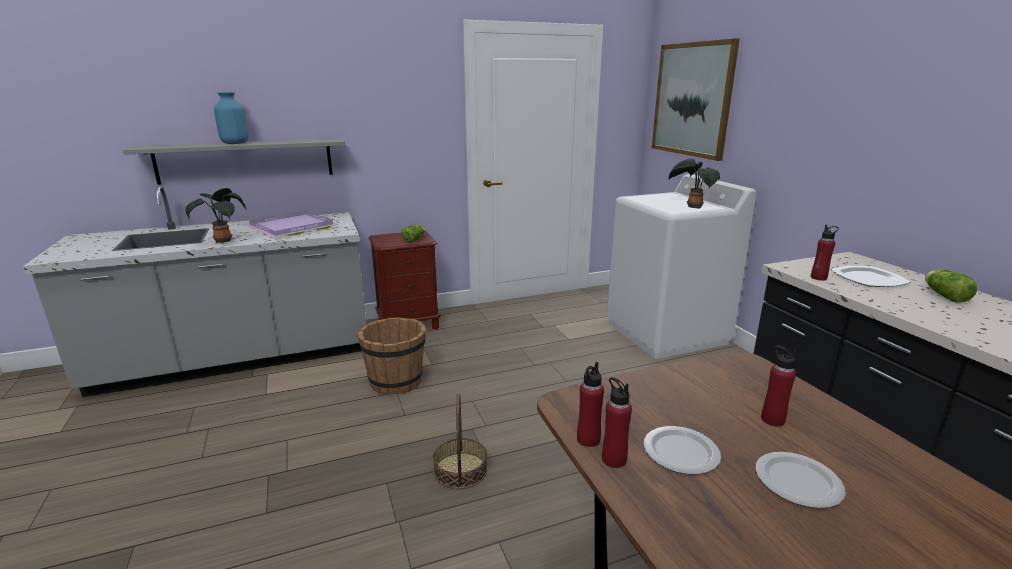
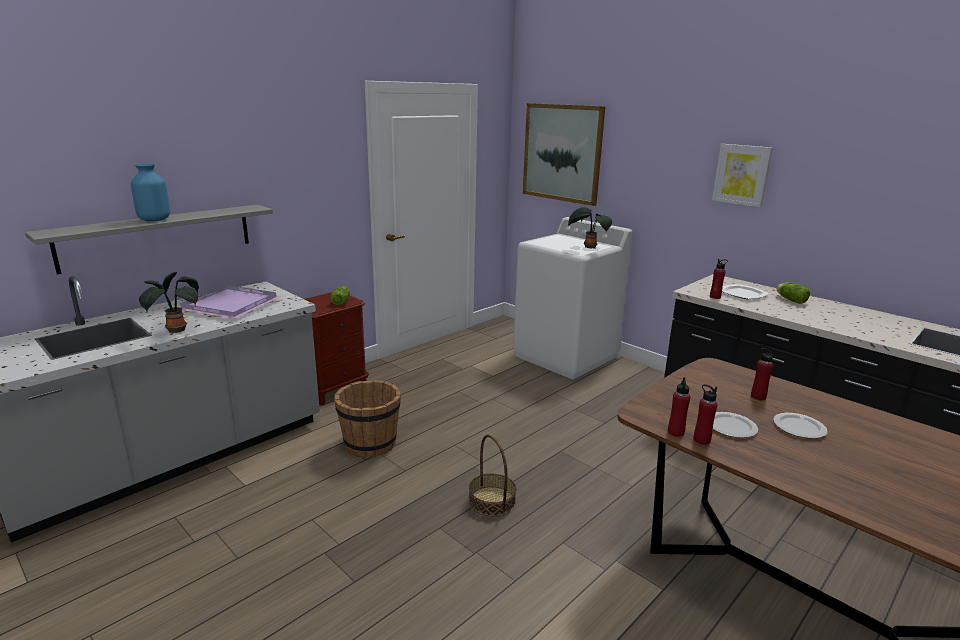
camera: 25 degrees left, 0 degrees up
(900, 114) = (741, 174): none -> picture

